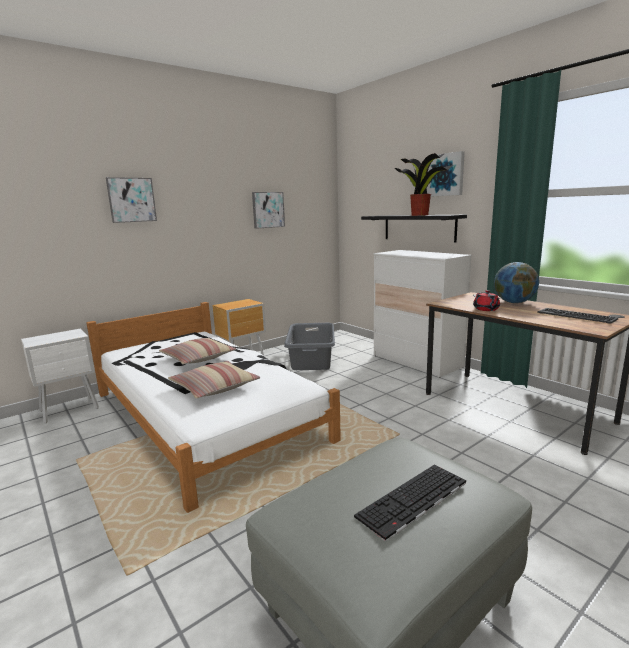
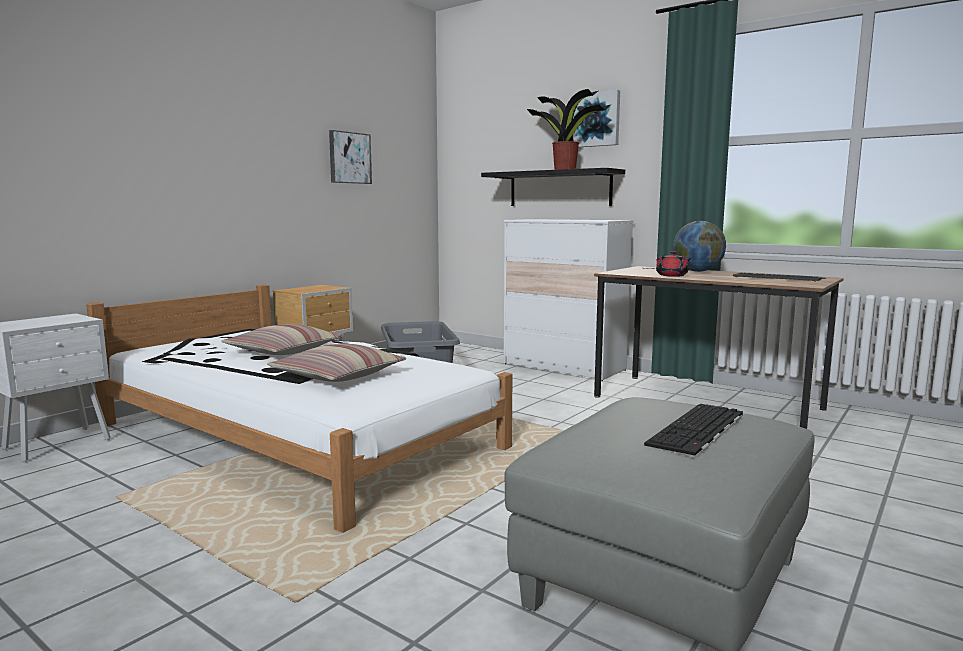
camera: 15 degrees left, 5 degrees down
(131, 200) = (163, 121): picture -> none

